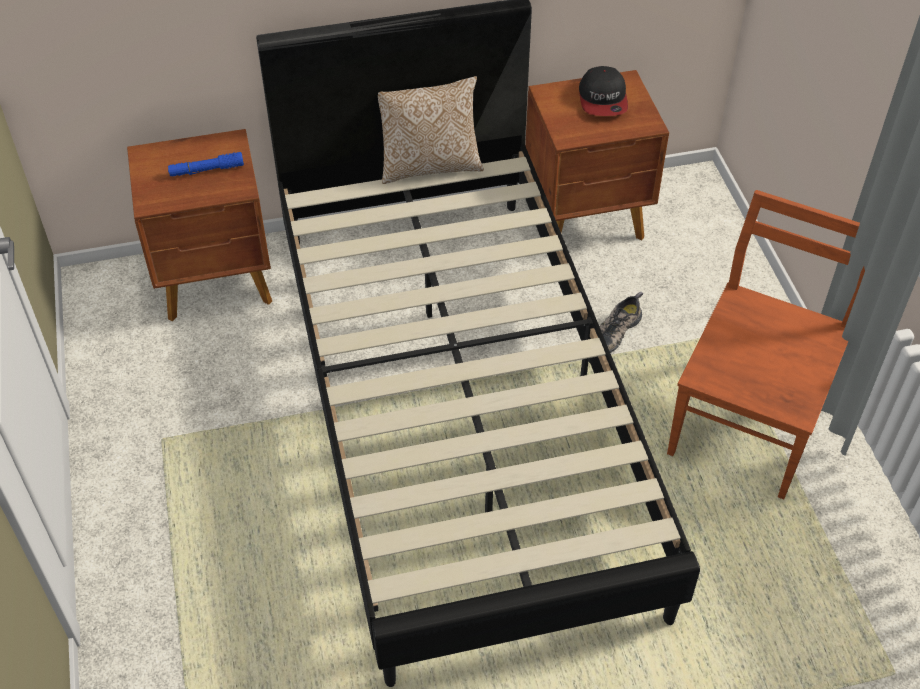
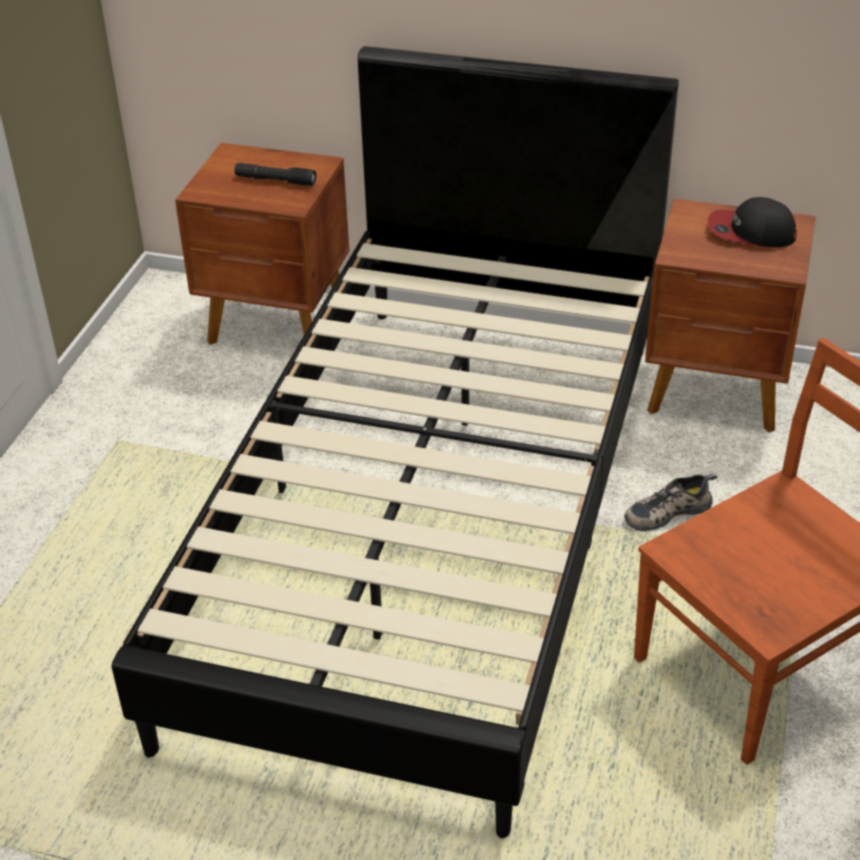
camera: 30 degrees right, 10 degrees down
(206, 170) = (275, 180): blue flashlight -> black flashlight
(430, 166) = (534, 260): pillow -> none
(603, 99) = (750, 232): cap -> cap turned 75 degrees clockwise

